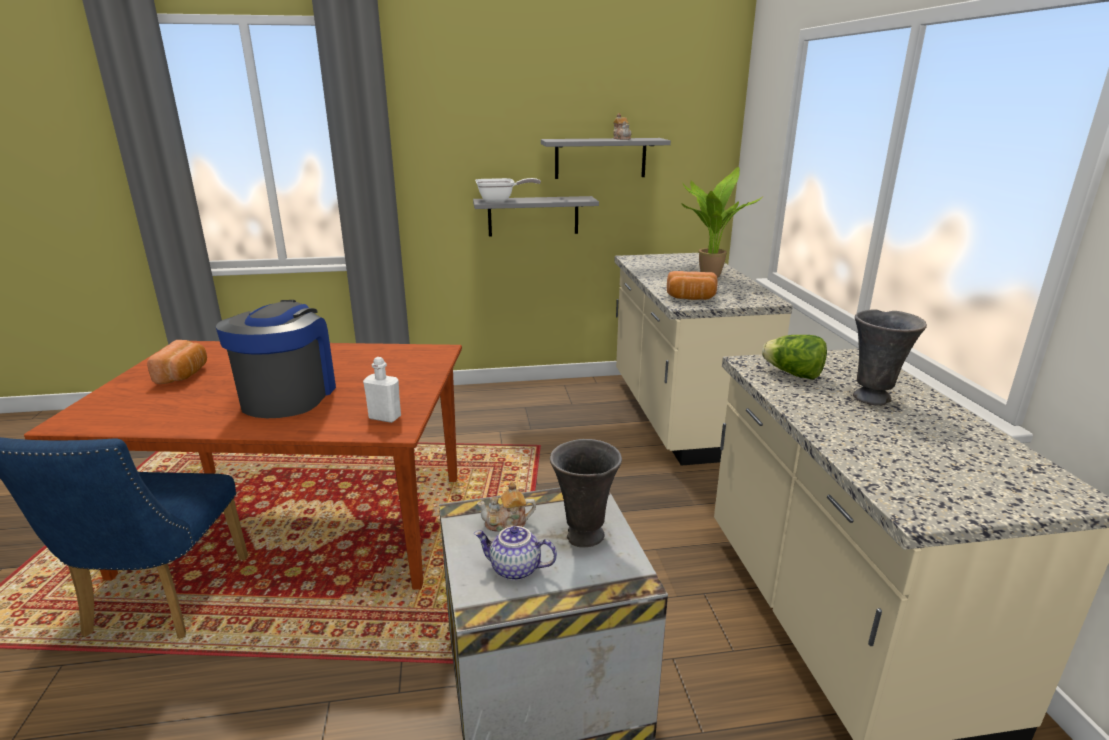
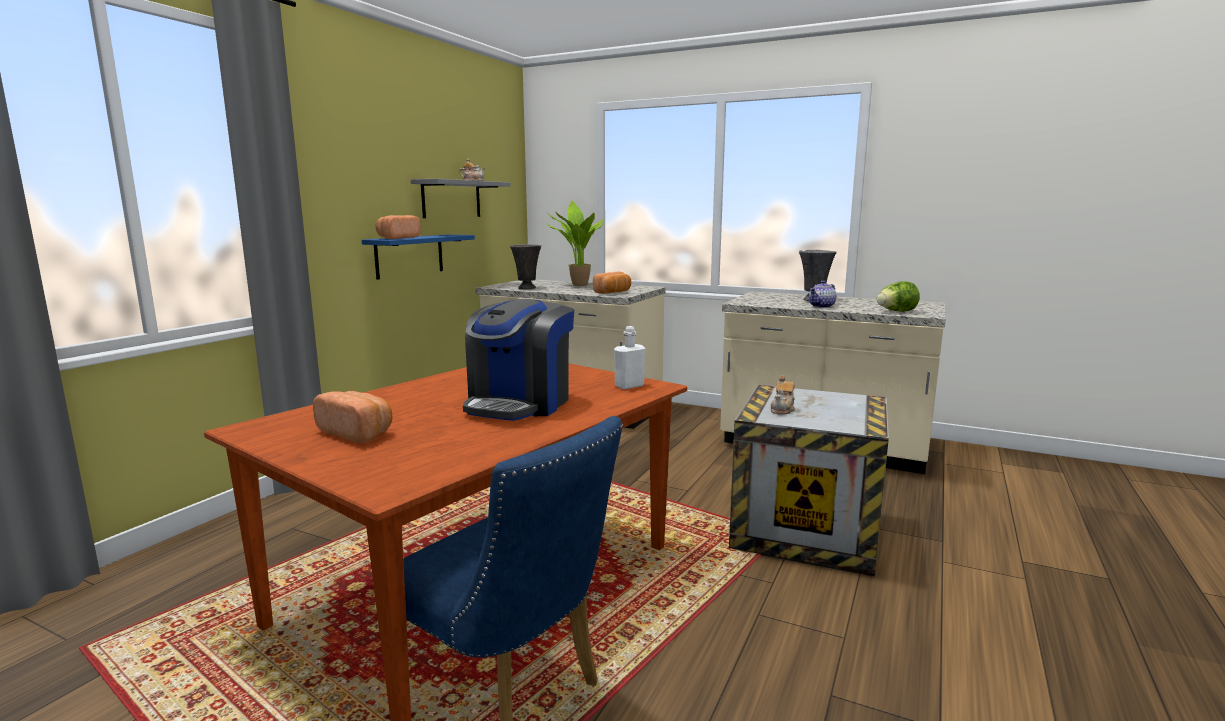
camera: 55 degrees left, 10 degrees down
(288, 395) = (520, 404): coffee machine -> coffee machine turned 105 degrees counterclockwise
(500, 200) = (397, 238): frying pan -> bread
(514, 570) = (836, 417): teapot -> teapot (822, 306)
(533, 216) = (409, 256): grey shelf -> blue shelf
(583, 536) = (816, 399): grey vase -> grey vase (527, 288)
(793, 374) = (767, 301): lettuce -> lettuce (896, 311)

